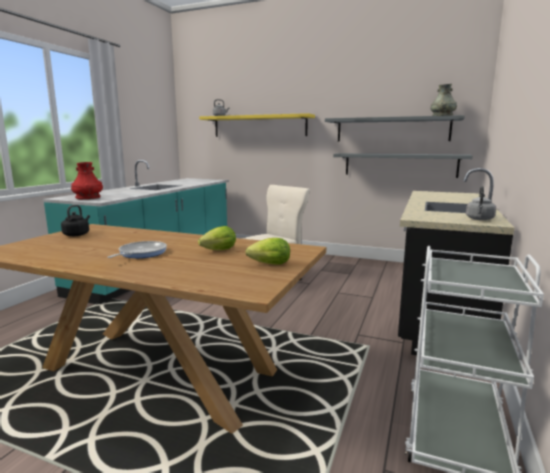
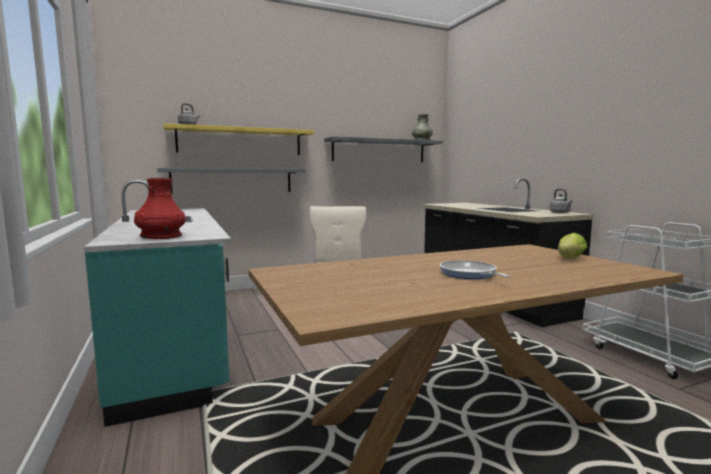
camera: 45 degrees left, 5 degrees down
(77, 234) = (307, 279): black kettle -> none
(217, 251) = (500, 259): lettuce -> none
(400, 165) = (387, 183): grey shelf -> grey shelf (233, 180)

